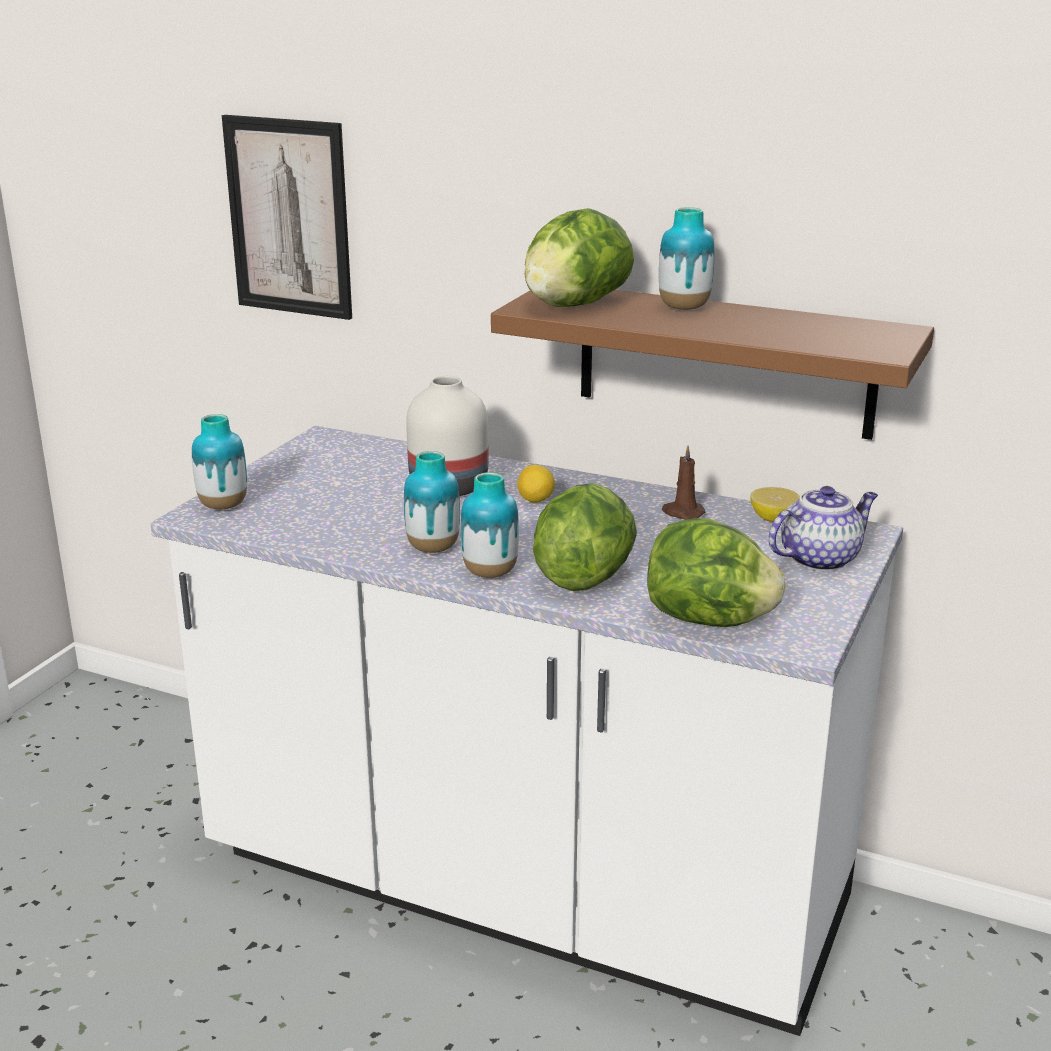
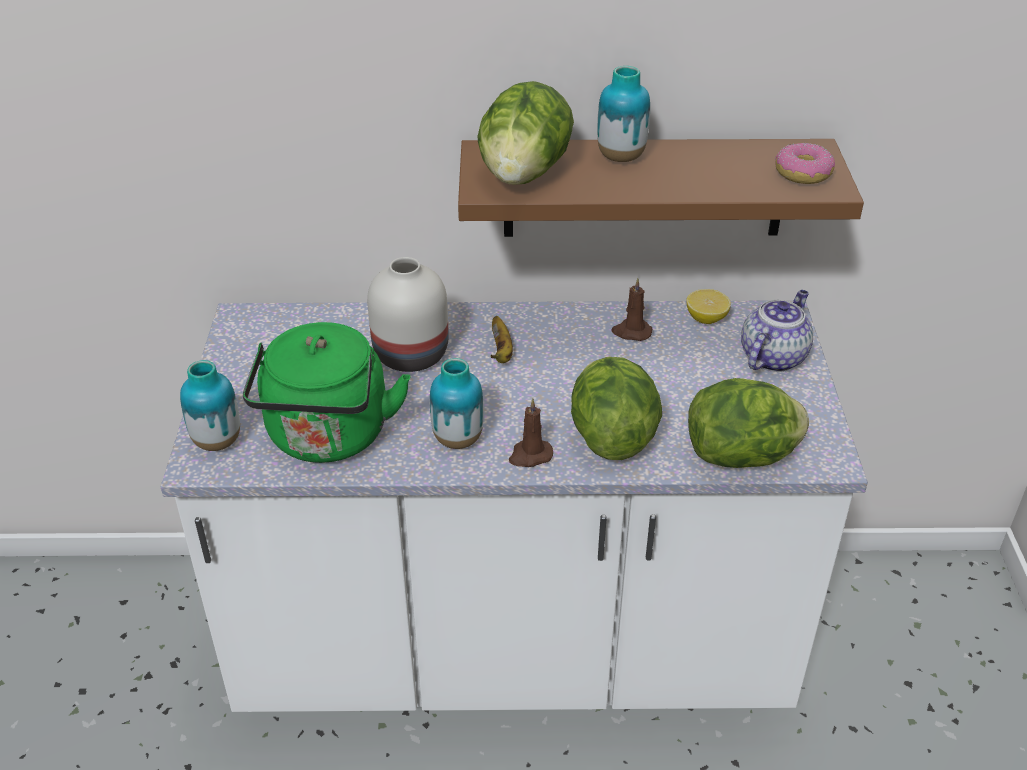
camera: 25 degrees left, 15 degrees up
(289, 217) = (159, 107): picture -> none
(318, 523) = (328, 438): none -> green kettle
(490, 573) = (530, 455): vase -> brown candle
(536, 501) = (501, 351): lemon -> banana
(864, 341) = (803, 173): none -> donut

